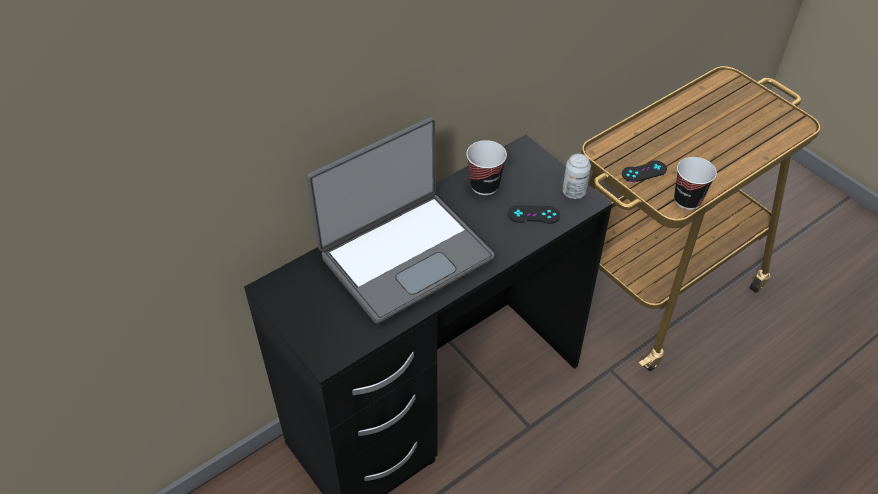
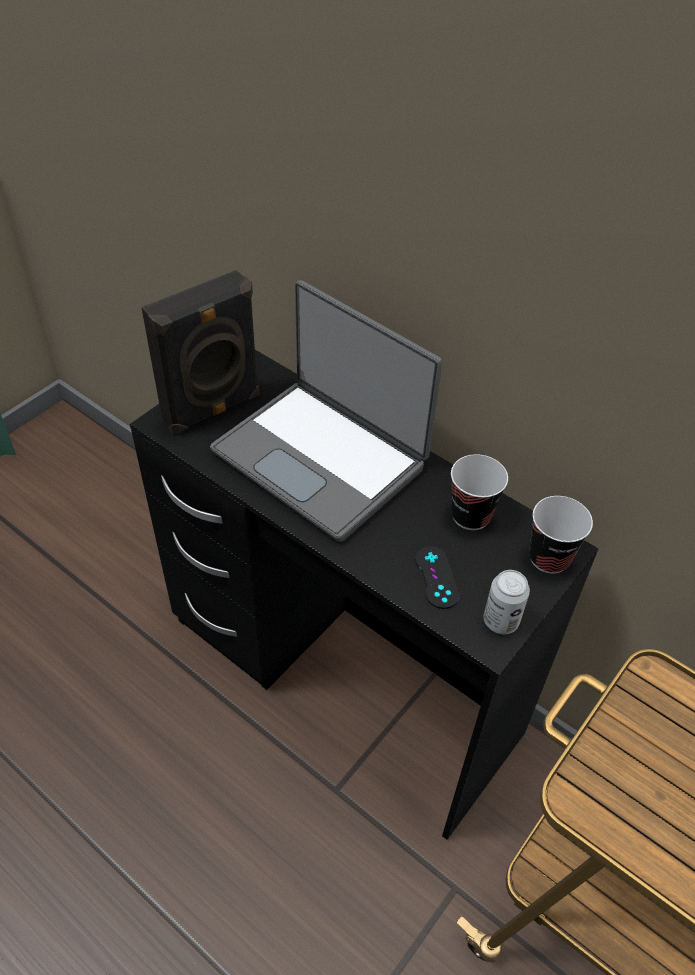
camera: 75 degrees right, 0 degrees up
(325, 318) = (213, 410): none -> black speaker
(644, 171) = (634, 744): black game controller -> none
(687, 200) = (596, 819): cup -> cup (549, 558)

